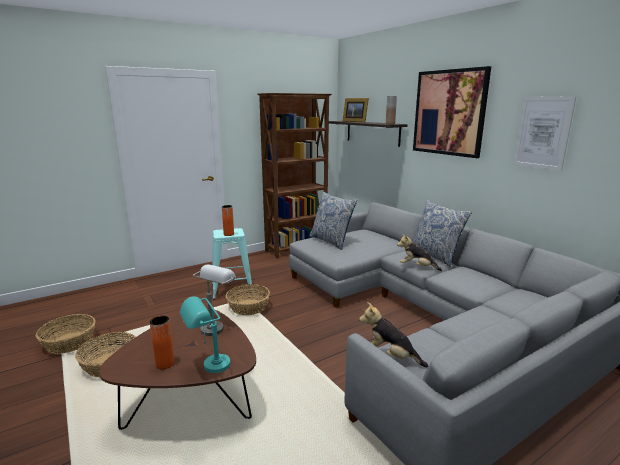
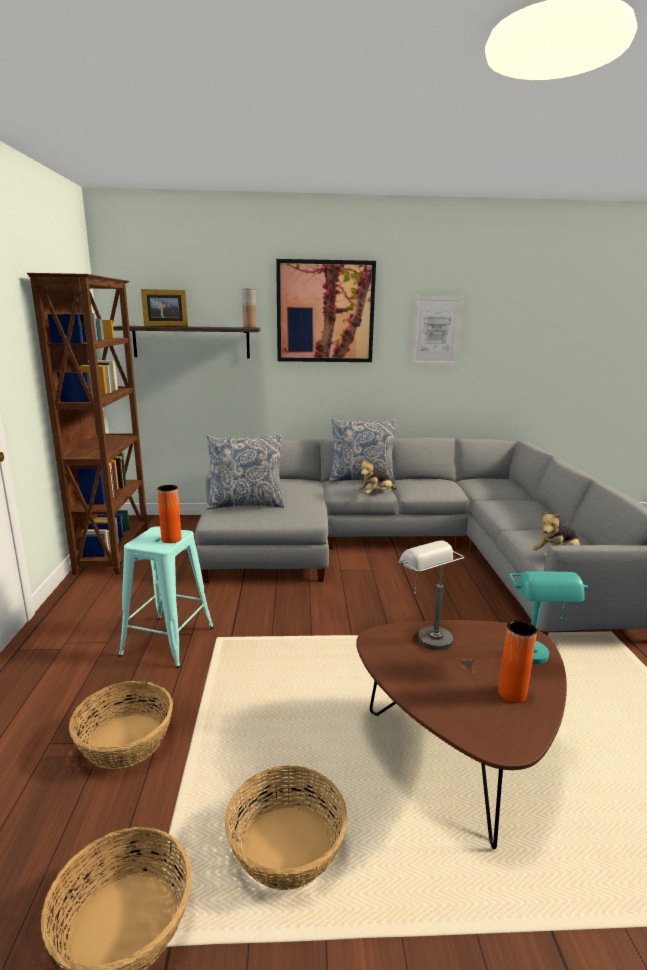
camera: 60 degrees left, 0 degrees up
(248, 307) = (248, 642): basket -> basket (125, 741)

